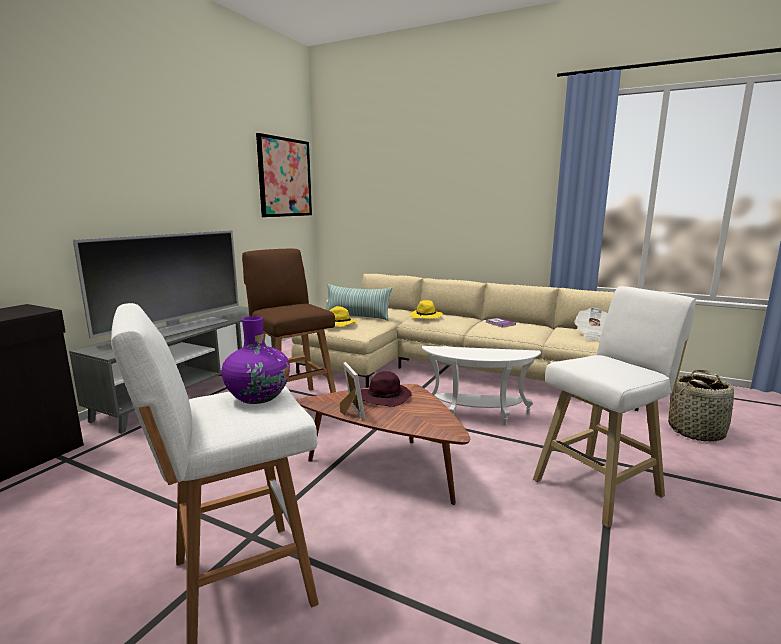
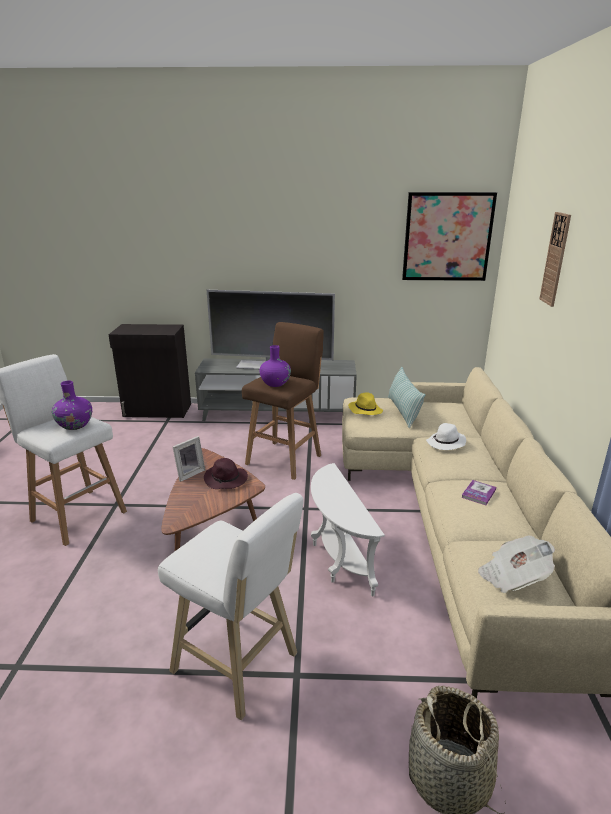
camera: 65 degrees right, 10 degrees up
(299, 309) = (275, 383): none -> purple vase
(417, 176) = (555, 259): none -> wall clock
(426, 317) = (446, 443): yellow hat -> white hat

